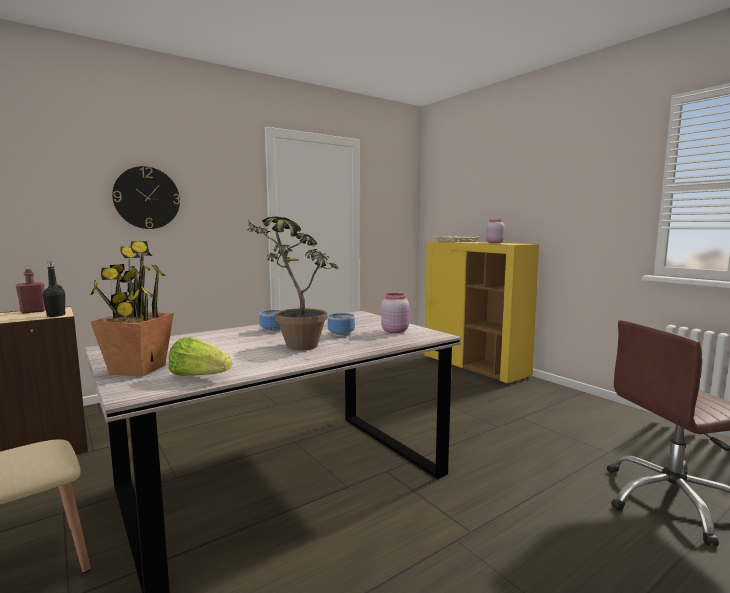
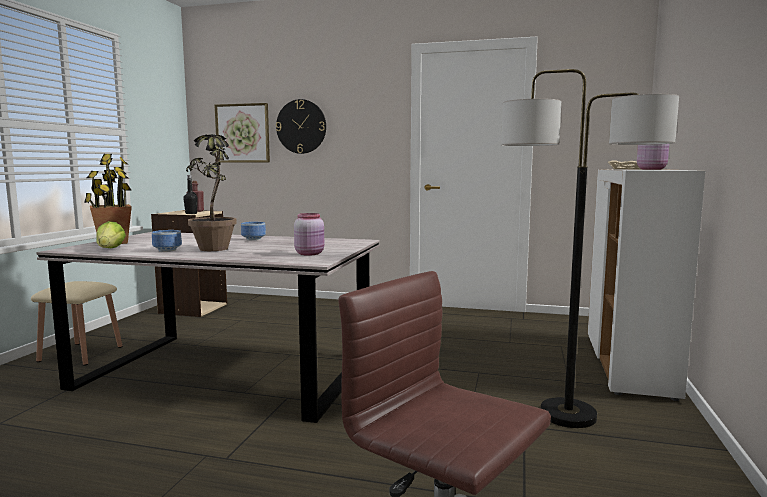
camera: 50 degrees right, 0 degrees up
(56, 202) = (242, 133): none -> picture
(341, 334) = (270, 248): bowl -> bowl (168, 250)
(475, 367) = (629, 365): yellow cabinet -> white cabinet
(519, 403) = (568, 415): none -> floor lamp

